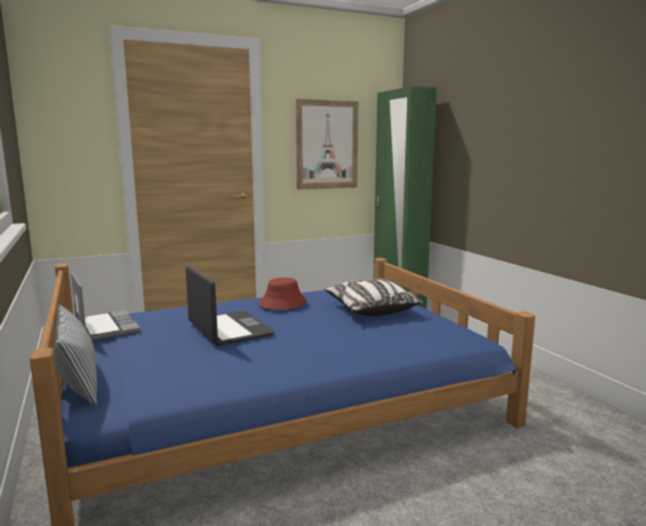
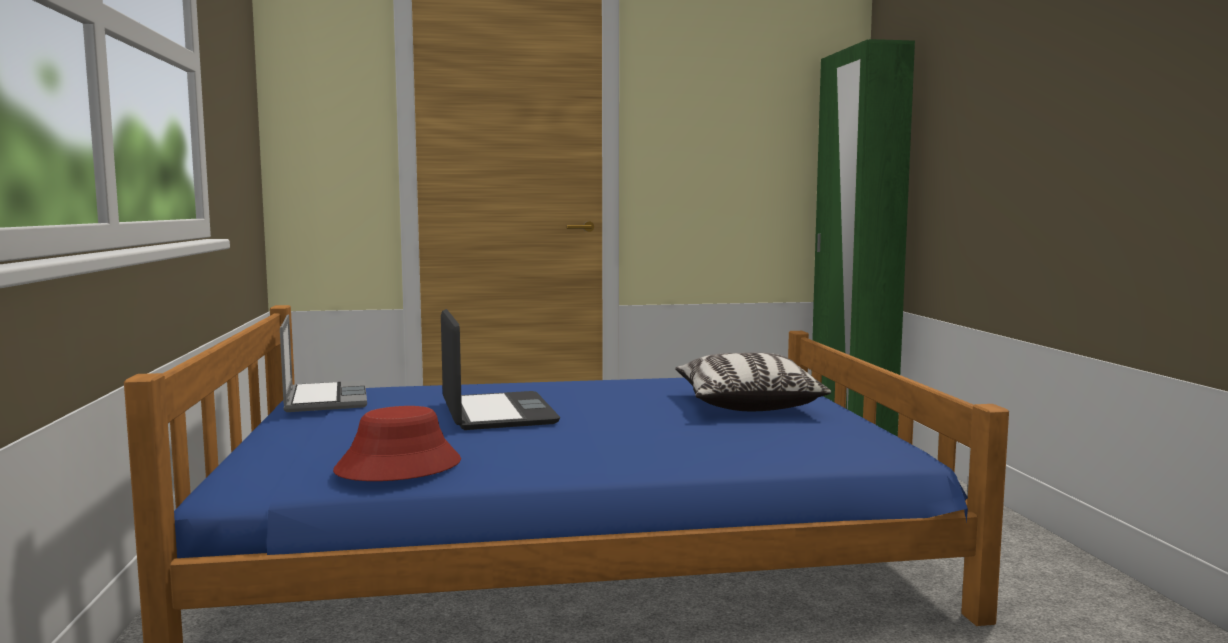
camera: 15 degrees right, 5 degrees down
(76, 378) = (241, 451): pillow -> none
(282, 303) = (607, 388): red hat -> red hat (398, 467)
(327, 145) = (730, 146): picture -> none

